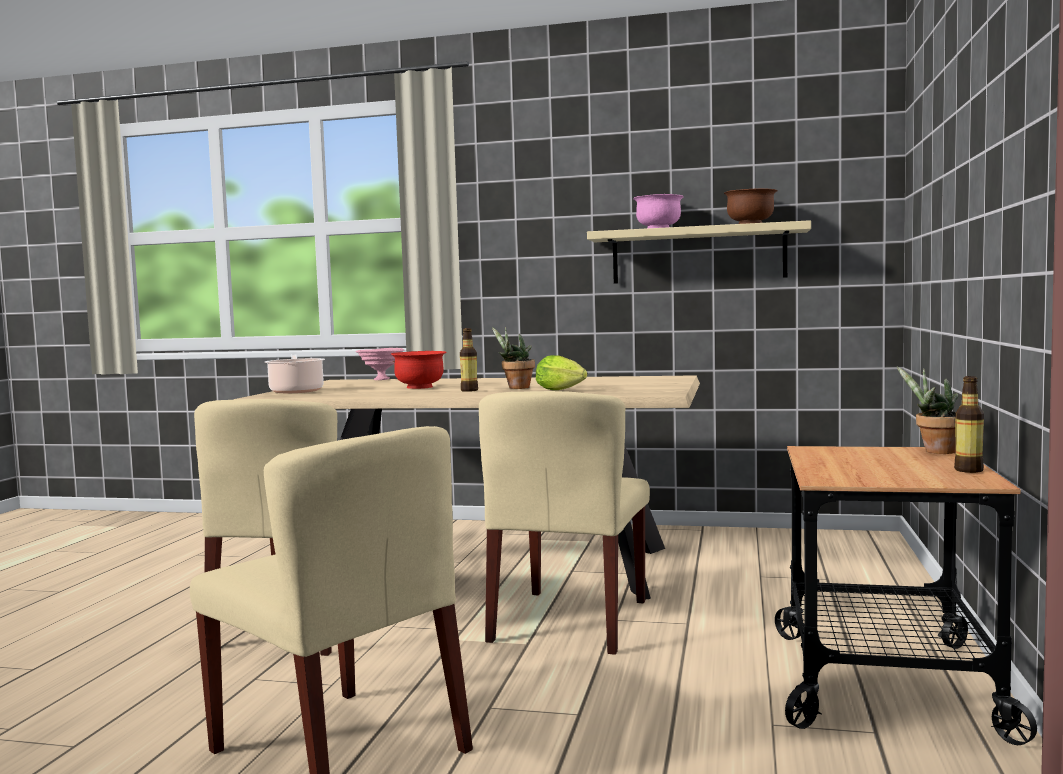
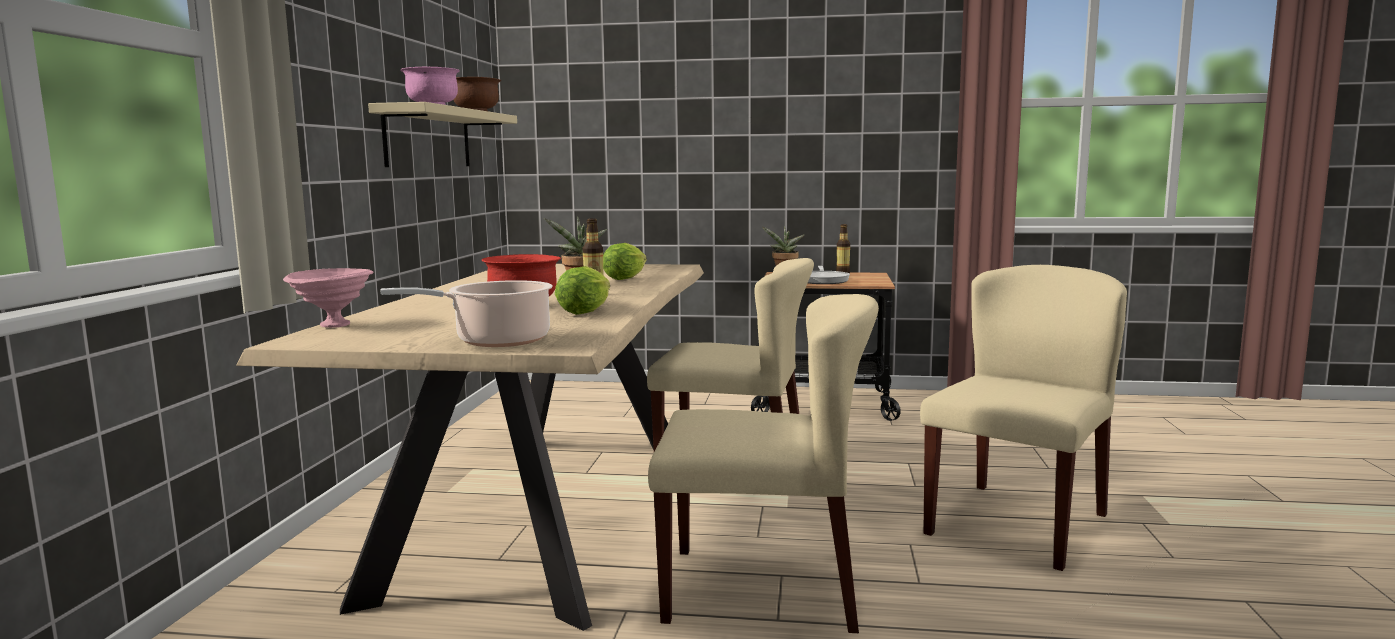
camera: 95 degrees left, 5 degrees up
(381, 393) = (587, 311): none -> lettuce
(854, 462) = (823, 280): none -> frying pan

